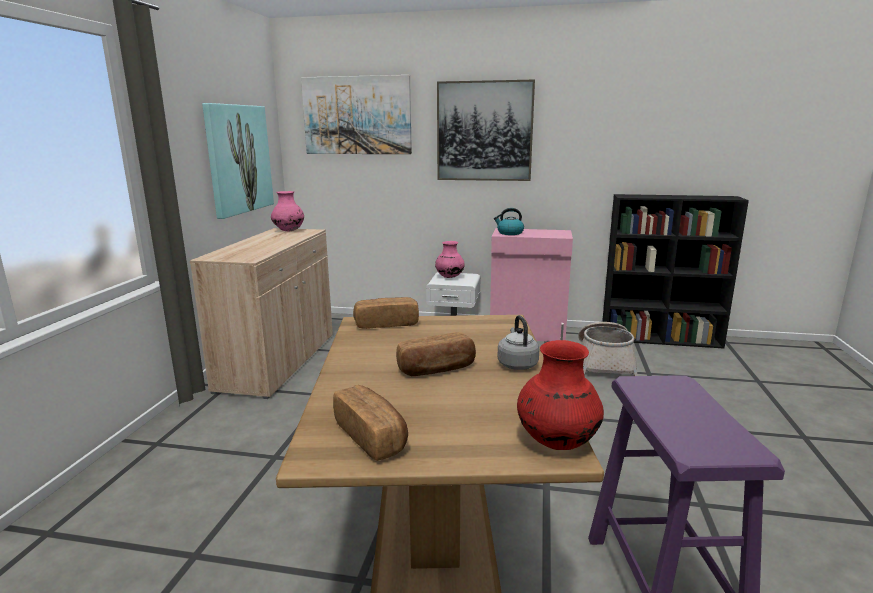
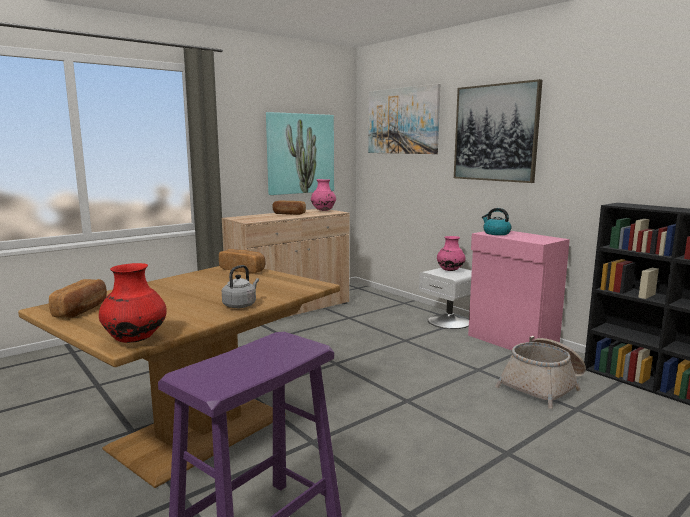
camera: 40 degrees right, 5 degrees down
(437, 369) = (195, 295): bread -> bread (289, 214)

